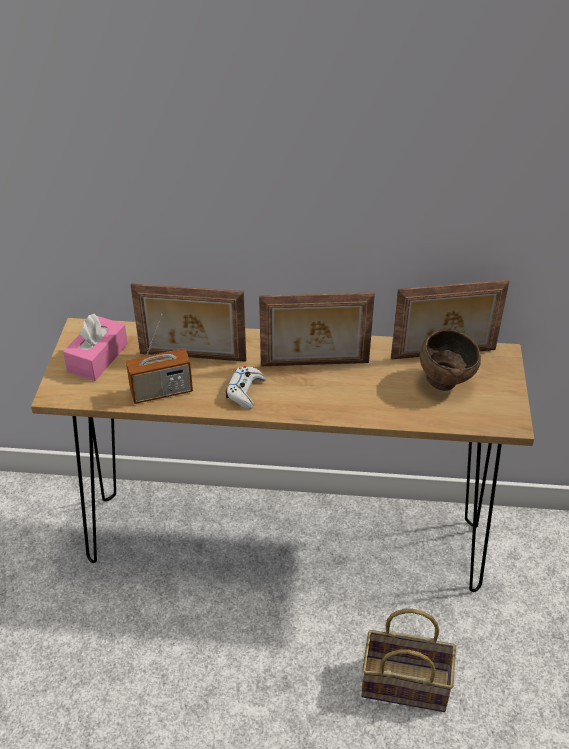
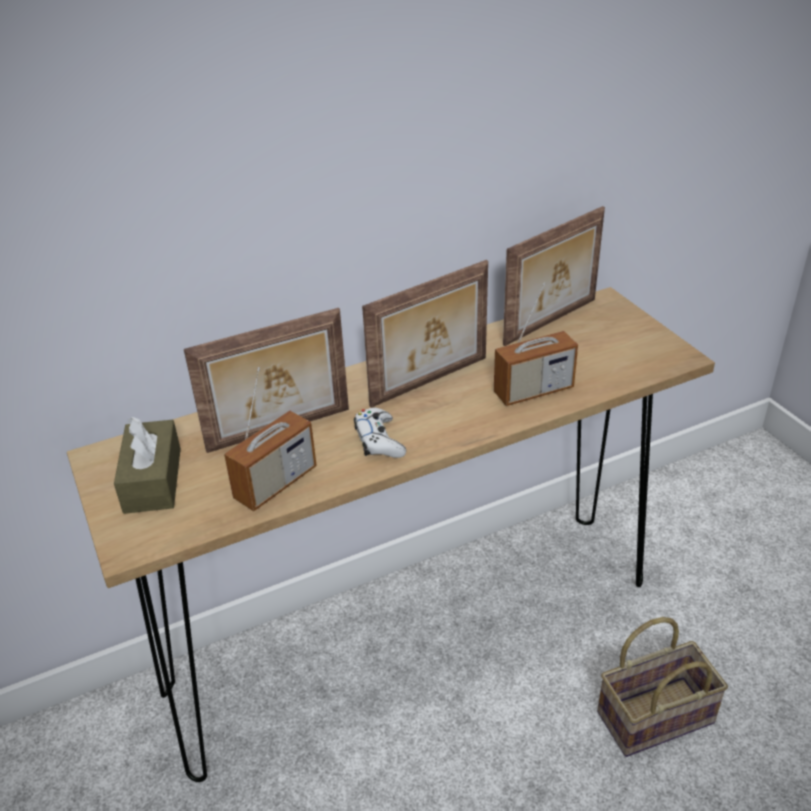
camera: 30 degrees left, 5 degrees down
(98, 358) = (153, 480): pink tissue box -> brown tissue box
(377, 402) = (533, 391): none -> radio
(445, 383) = (581, 346): brown bowl -> none

